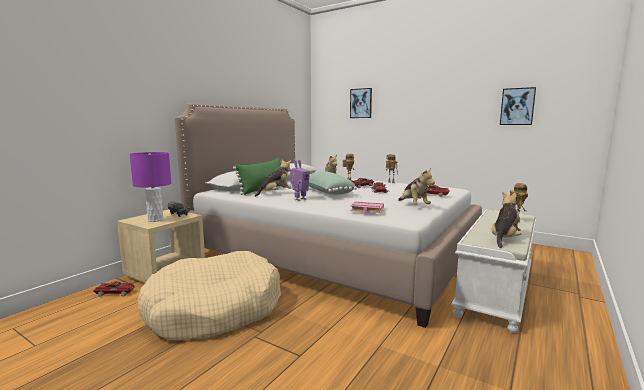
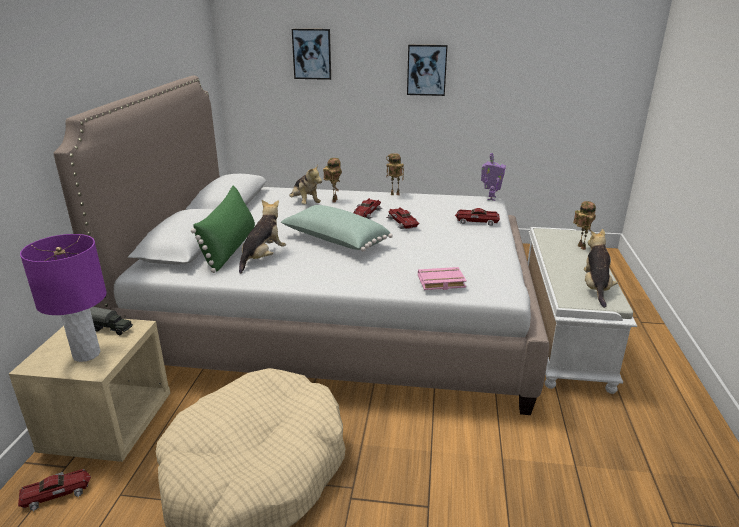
camera: 25 degrees left, 15 degrees up
(299, 199) = (318, 268): toy robot -> toy robot (490, 198)
(413, 206) = (481, 256): plush toy -> none
(517, 106) = (546, 69): picture -> picture (426, 70)

